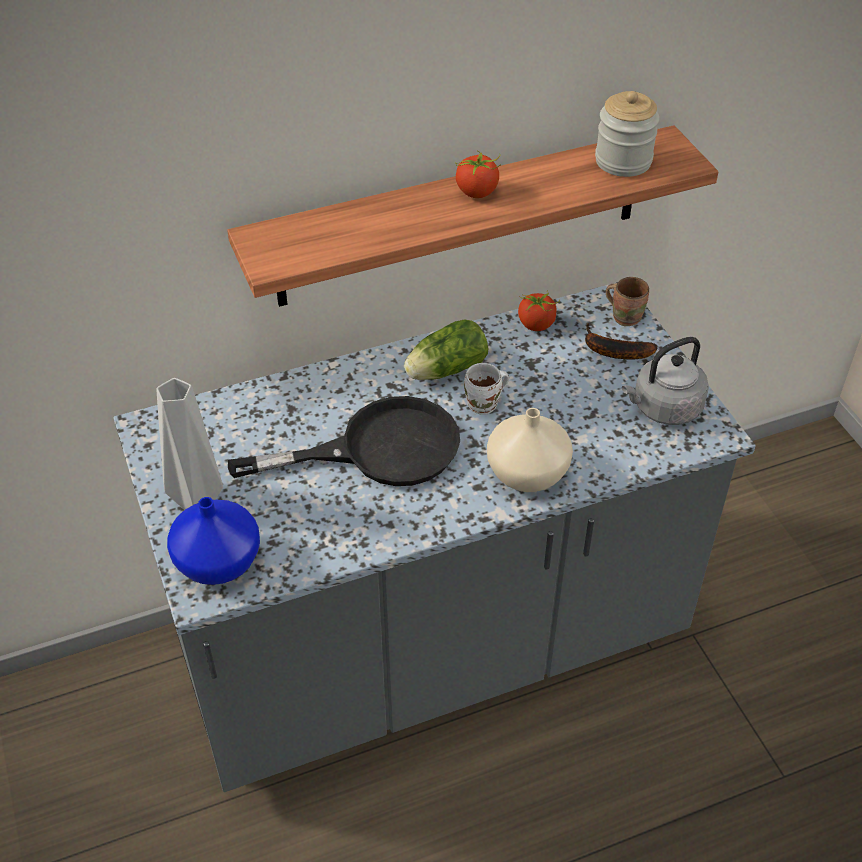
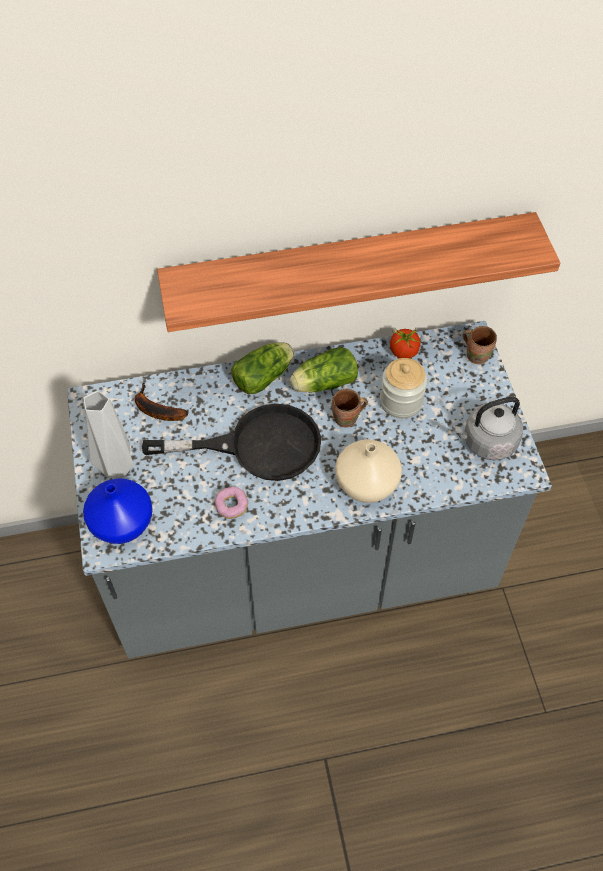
camera: 10 degrees right, 10 degrees up
(360, 522) = (231, 506): none -> donut
(369, 371) = (265, 376): none -> lettuce
(477, 192) = (358, 258): tomato -> none
(485, 405) = (347, 419): white mug -> brown mug
(612, 351) = (458, 384): banana -> banana (155, 409)
(623, 161) = (484, 243): jar -> jar (401, 401)

